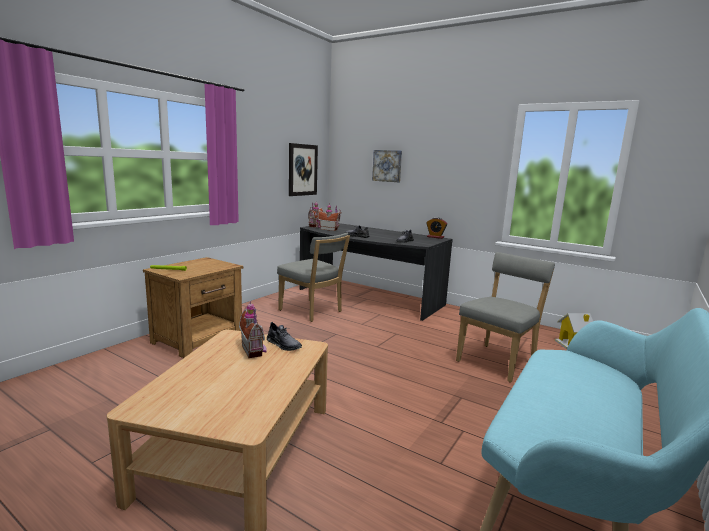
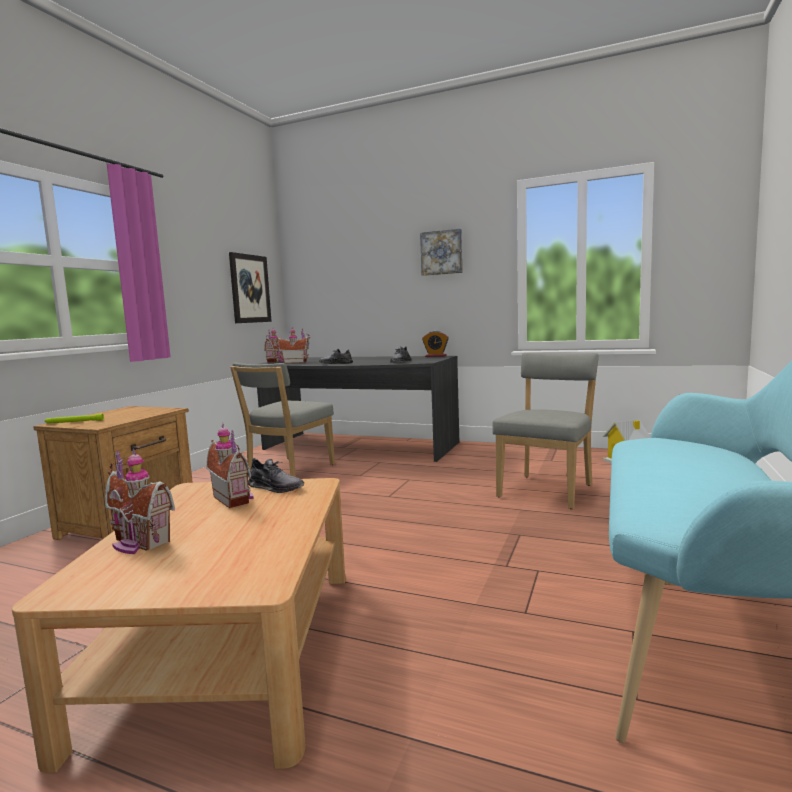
camera: 10 degrees left, 5 degrees down
(186, 378) = (138, 543): none -> toy house
(312, 312) = (288, 471): grey chair -> grey chair turned 90 degrees clockwise
(387, 166) = (362, 274): picture -> picture (442, 252)

